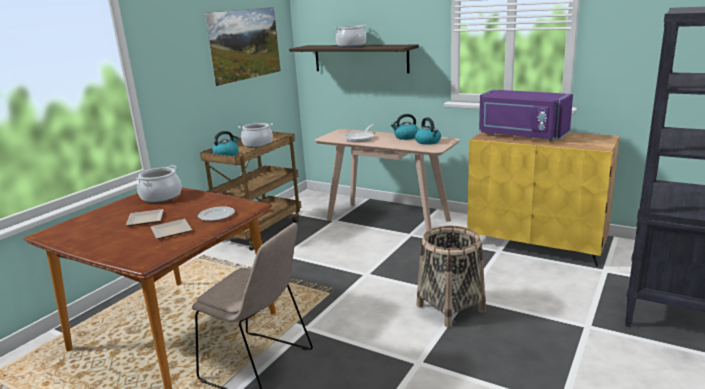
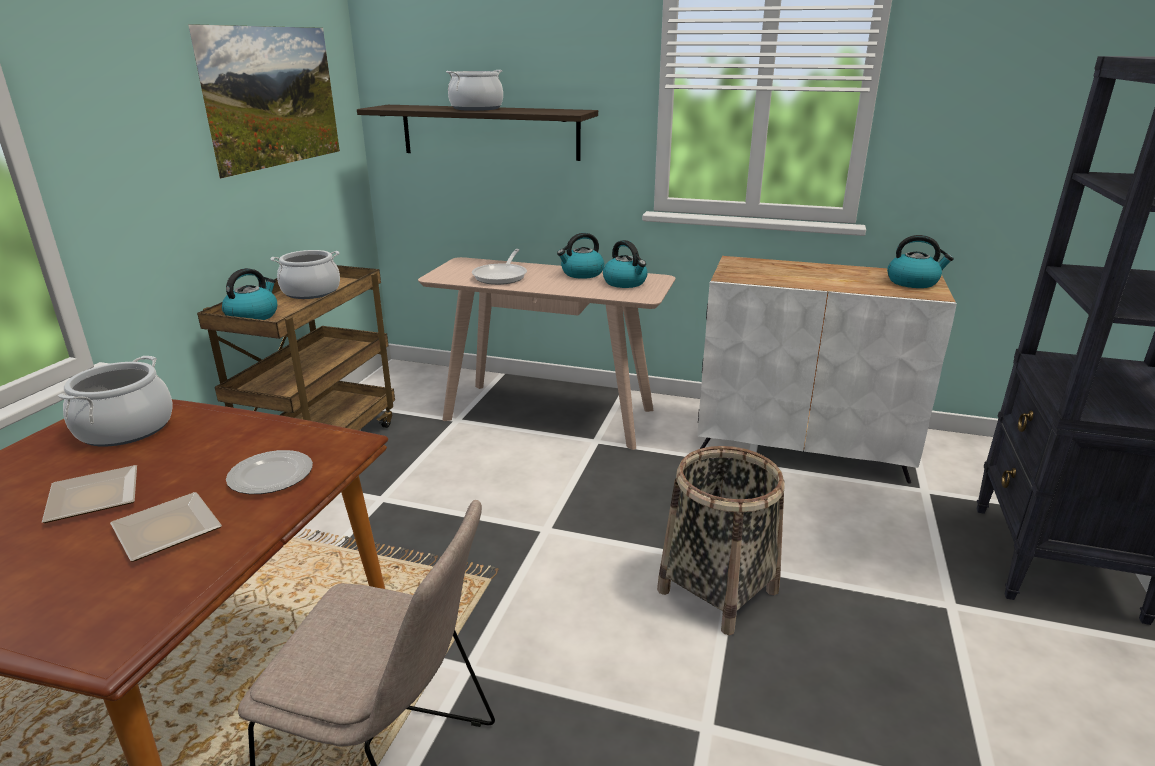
camera: 15 degrees left, 5 degrees up
(521, 135) = (790, 272): purple microwave -> none
(537, 244) = (803, 446): yellow cabinet -> white cabinet
(595, 141) = (913, 282): none -> kettle

